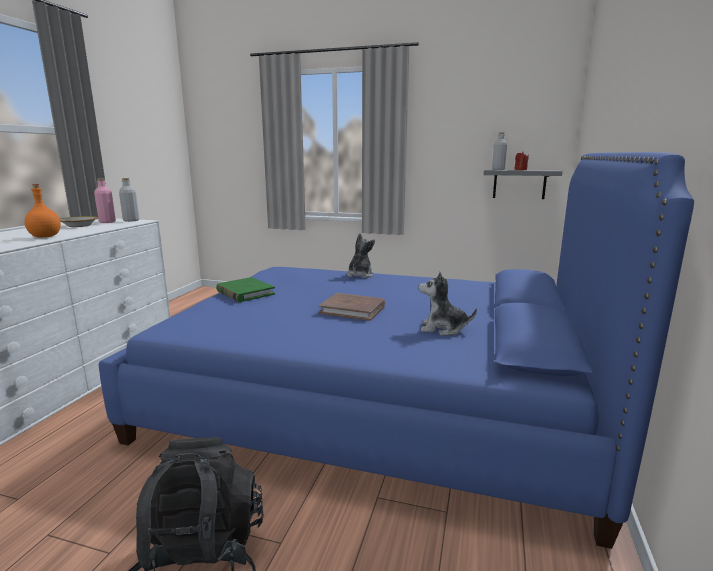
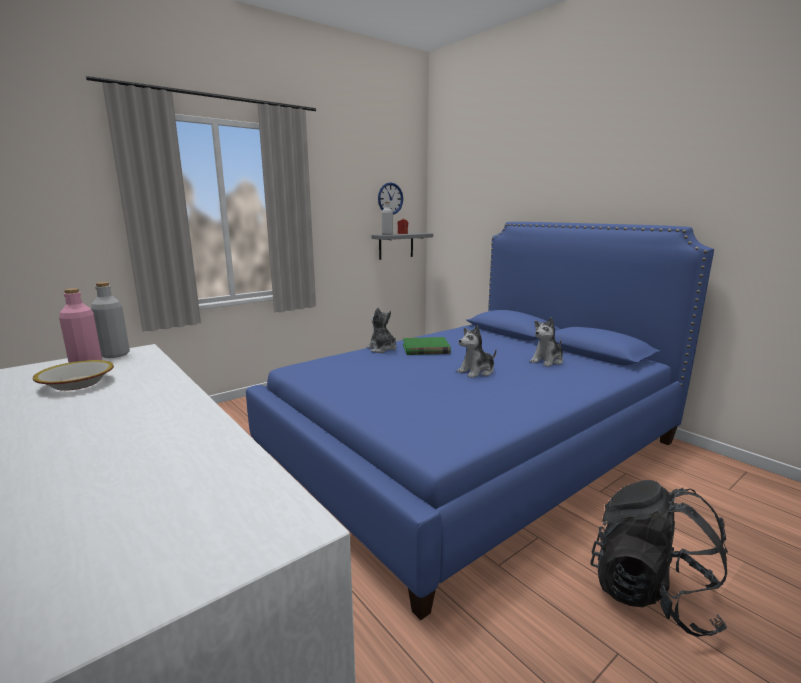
camera: 55 degrees left, 0 degrees up
(45, 237) = (160, 407): orange bottle -> none
(245, 292) = (365, 395): green book -> green book (426, 349)
(352, 309) = (477, 372): brown book -> plush toy
(516, 129) = (390, 198): none -> wall clock

